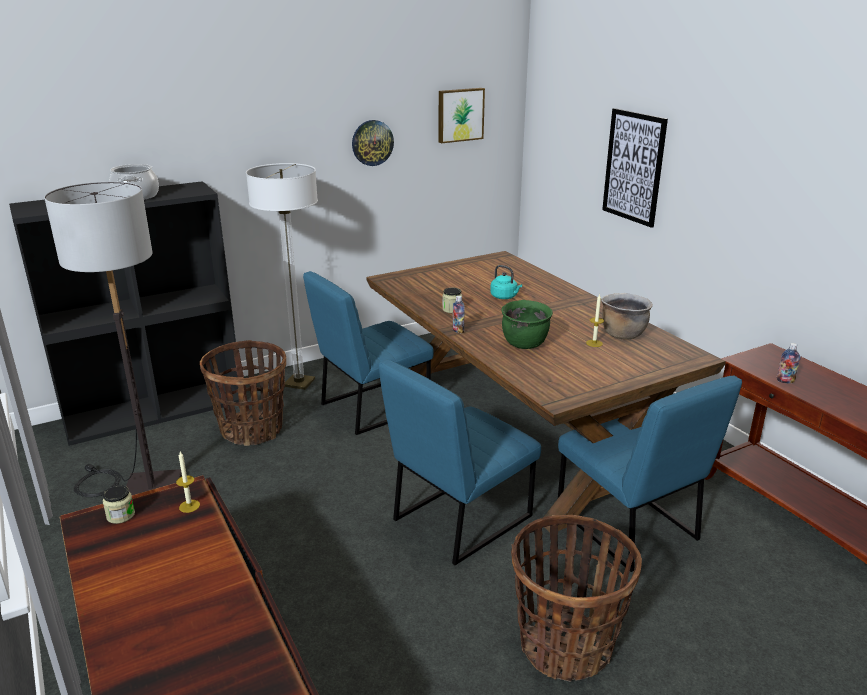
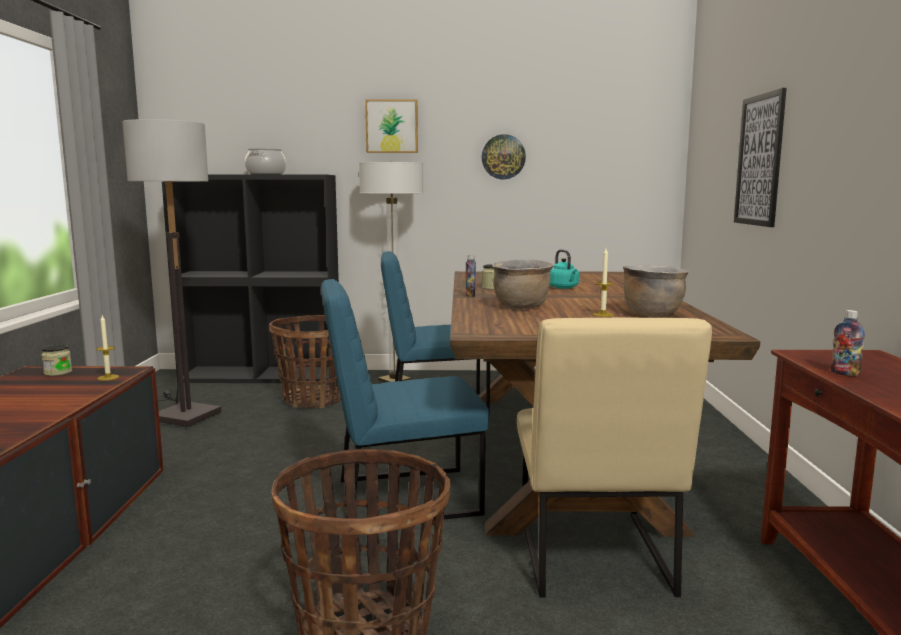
camera: 30 degrees right, 15 degrees down
(460, 115) = (604, 137): picture -> picture (392, 126)
(525, 344) = (521, 307): green cooking pot -> brown cooking pot
(628, 526) = (592, 556): blue chair -> beige chair

